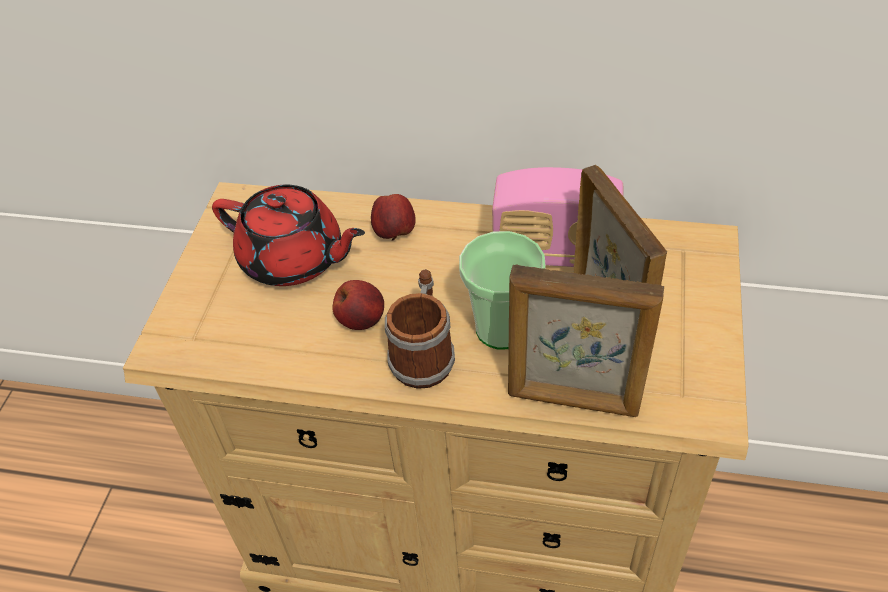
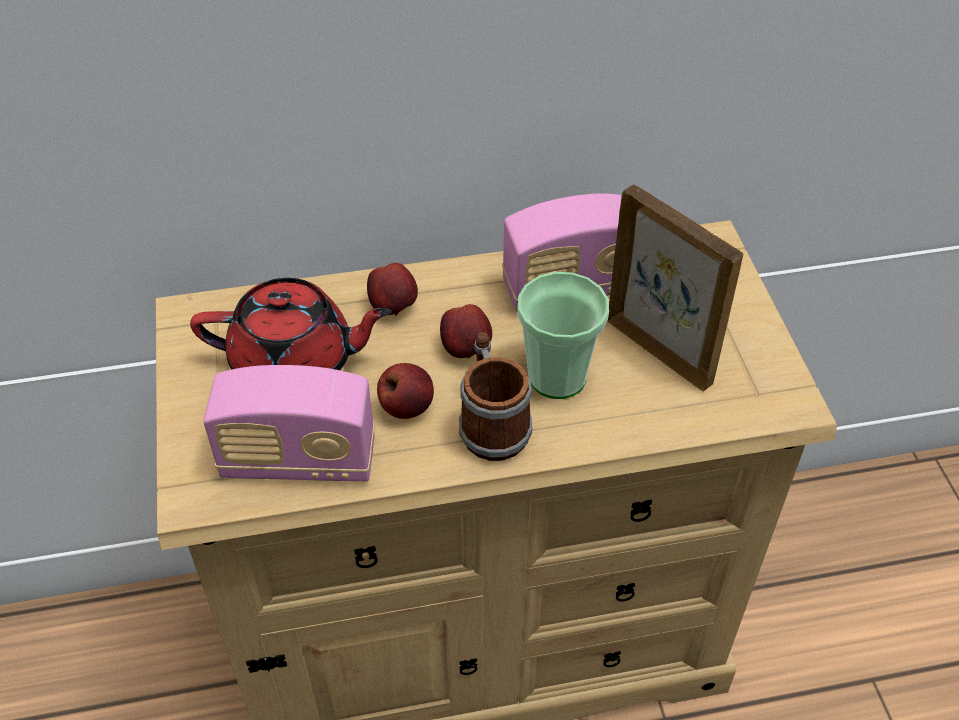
camera: 25 degrees left, 0 degrees up
(255, 340) = (299, 460): none -> radio
(436, 284) = (466, 350): none -> apple
(573, 401) = (661, 428): picture frame -> none

